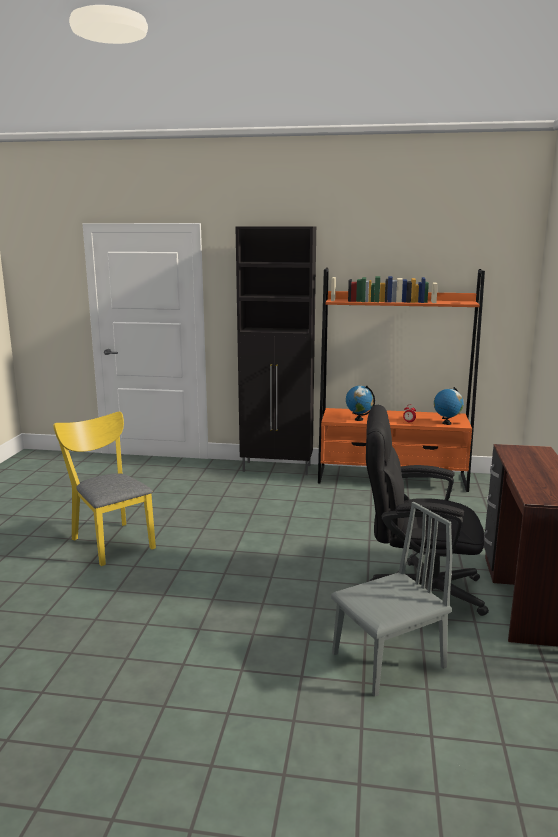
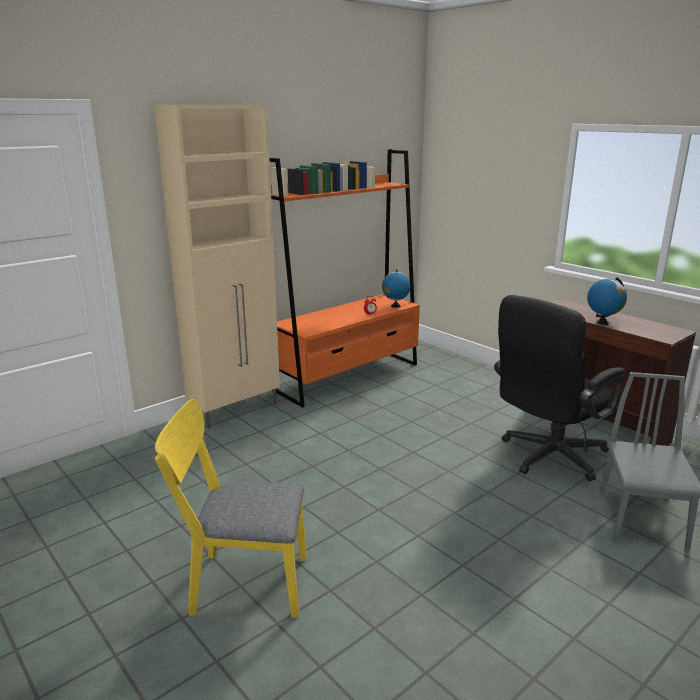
camera: 50 degrees left, 5 degrees up
(277, 468) = (236, 410): black cabinet -> beige cabinet
(359, 419) = (328, 325): globe -> globe (602, 322)

